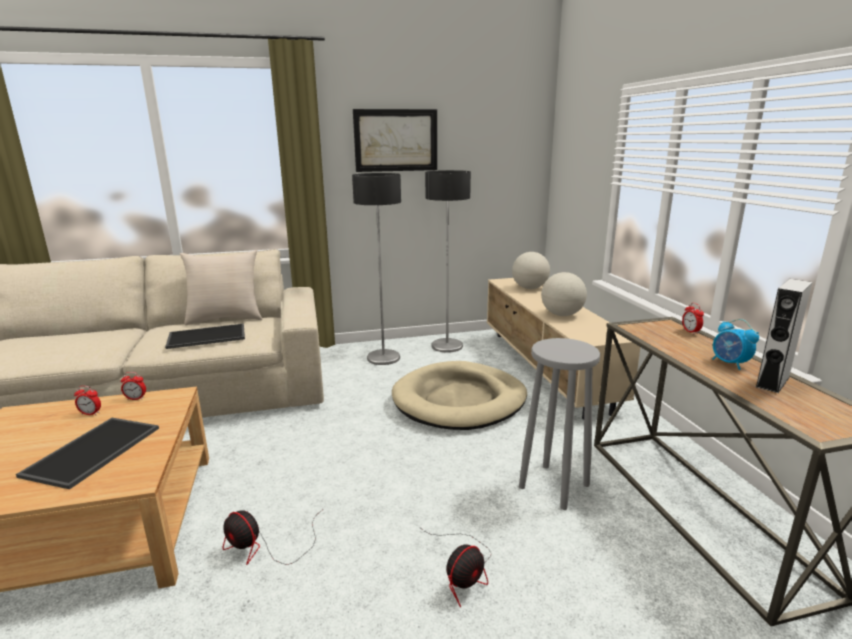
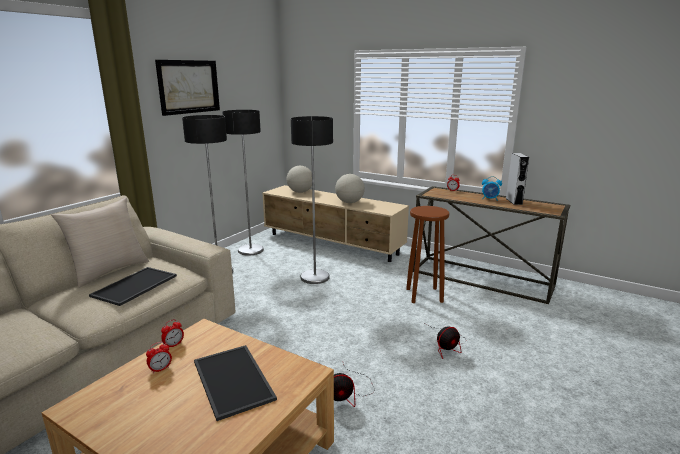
camera: 45 degrees left, 0 degrees up
(459, 400) = (315, 277): beige dog bed -> floor lamp
(463, 571) = (447, 345): fan -> fan turned 60 degrees clockwise
(553, 485) = (423, 295): grey stool -> brown stool

